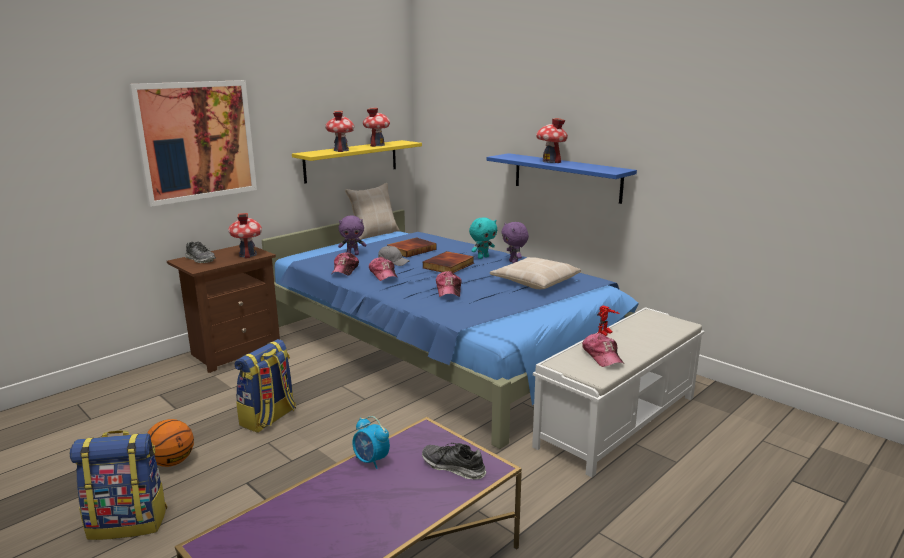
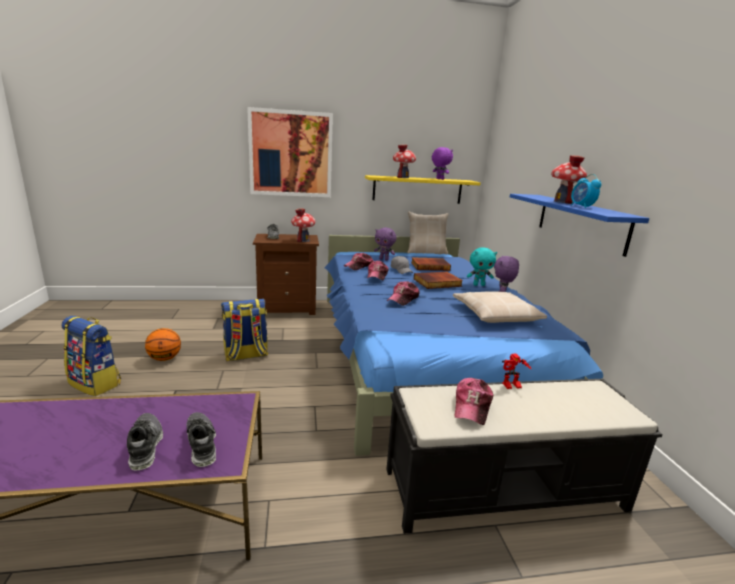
camera: 35 degrees right, 0 degrees up
(371, 461) = (166, 405): alarm clock -> alarm clock (581, 207)
(377, 145) = (439, 179): toy house -> purple plush toy
(414, 490) = (145, 446): none -> shoe
(618, 420) = (505, 489): white bench -> black bench

